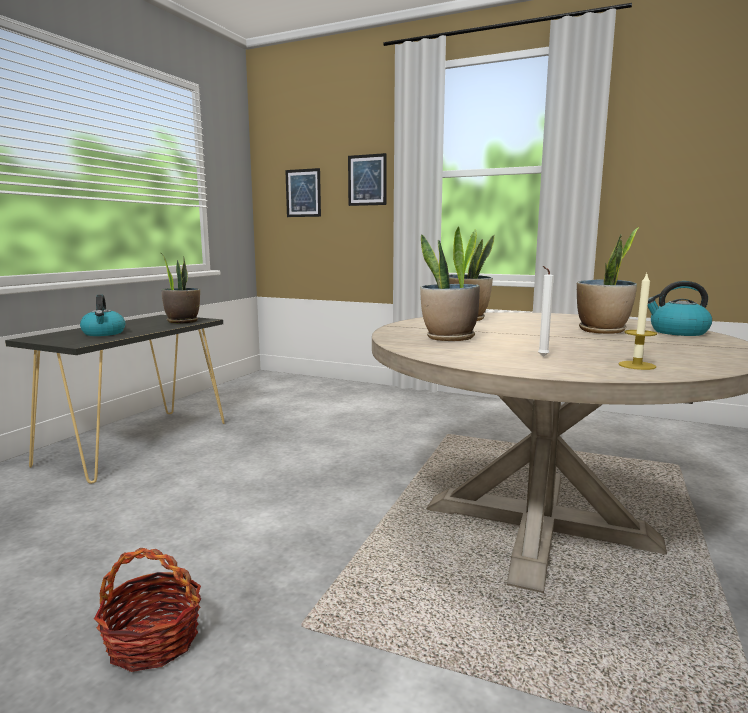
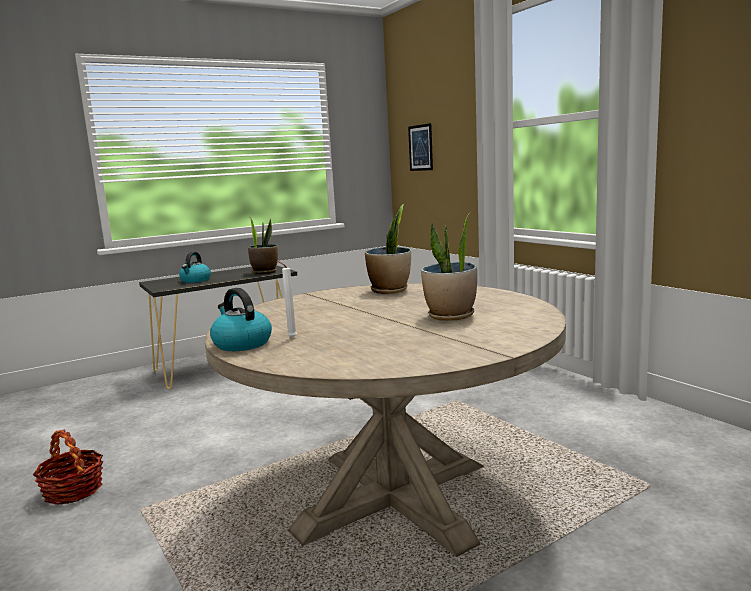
camera: 35 degrees right, 0 degrees up
(367, 180) = (464, 133): picture -> none
(449, 338) = (298, 311): potted plant -> none
(637, 365) = (321, 356): candle -> none
(677, 332) = (517, 326): kettle -> kettle (241, 344)

